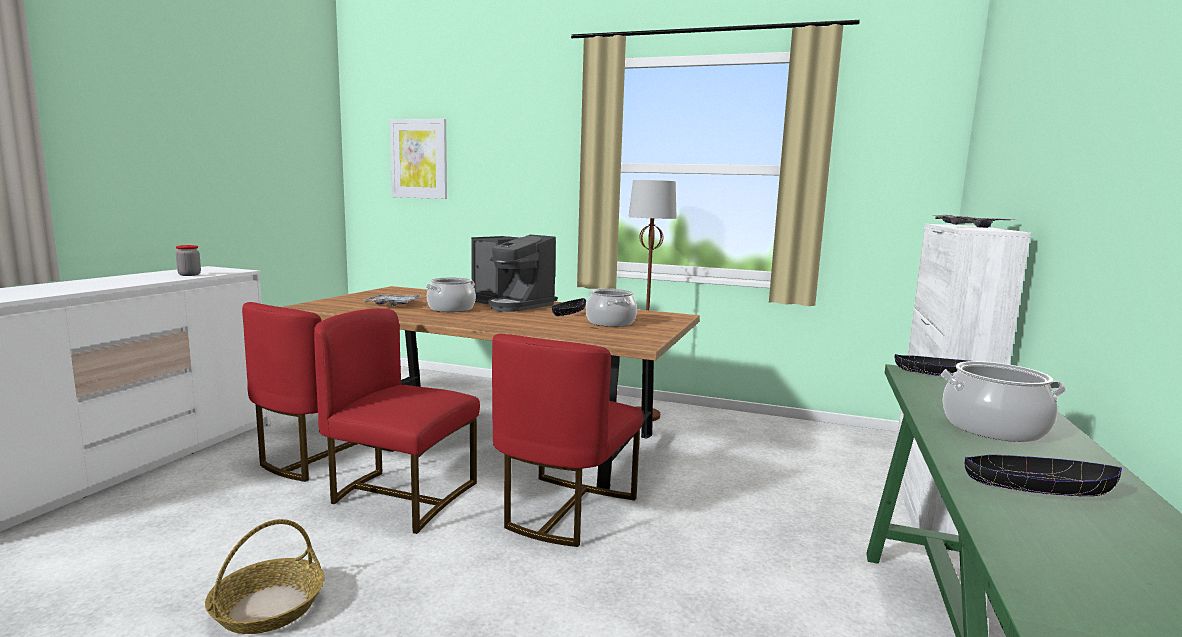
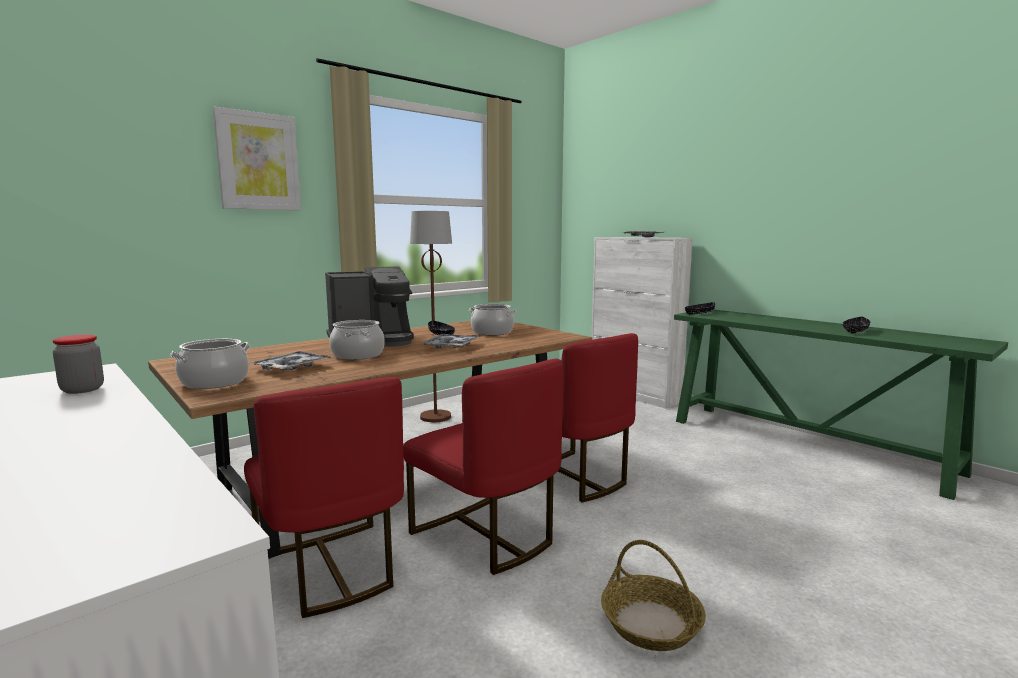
camera: 60 degrees left, 0 degrees up
(401, 496) = (486, 536): red chair -> red chair turned 90 degrees counterclockwise
(419, 159) = (86, 179): picture -> picture (258, 161)
(518, 321) = (451, 346): none -> tray
(993, 428) = (784, 322): cooking pot -> cooking pot (214, 382)

